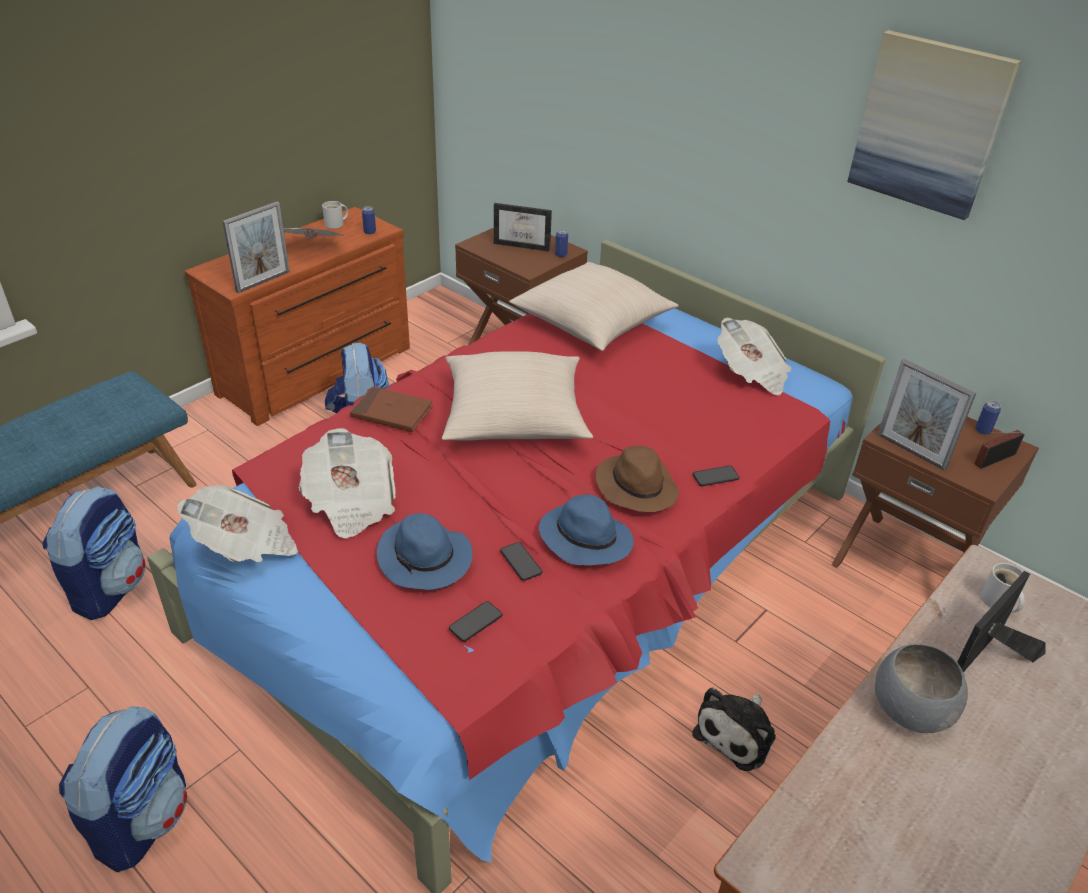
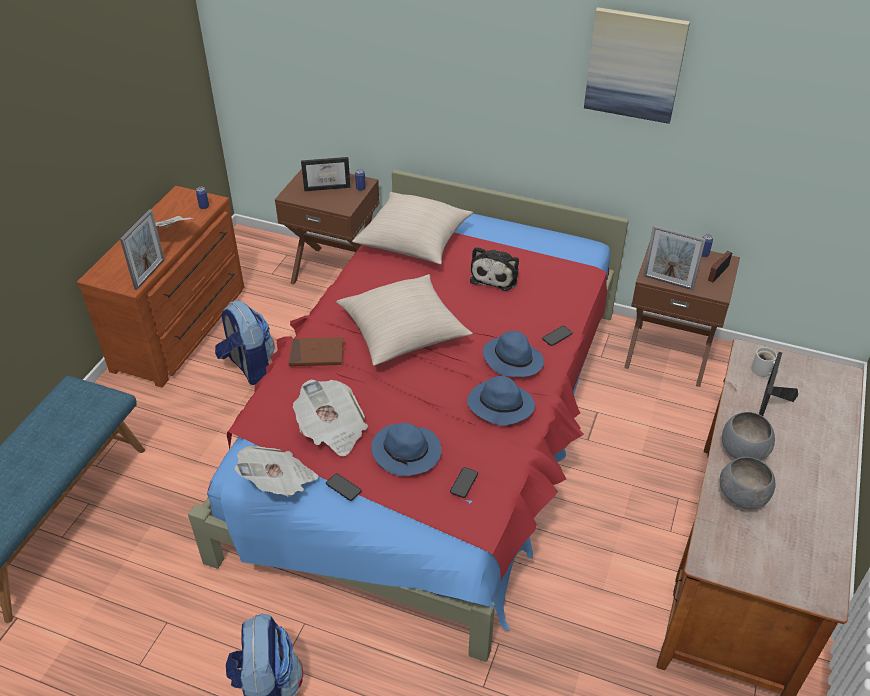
camera: 20 degrees left, 5 degrees up
(110, 587) = (132, 548): backpack -> none
(336, 224) = (171, 206): white mug -> none
(521, 562) = (469, 434): phone -> phone (343, 487)
(635, 487) = (512, 359): brown hat -> blue hat
(737, 733) = (615, 498): plush toy -> plush toy (496, 275)
(751, 374) = (542, 252): newspaper -> none
(877, 778) = (742, 495): none -> grey bowl

